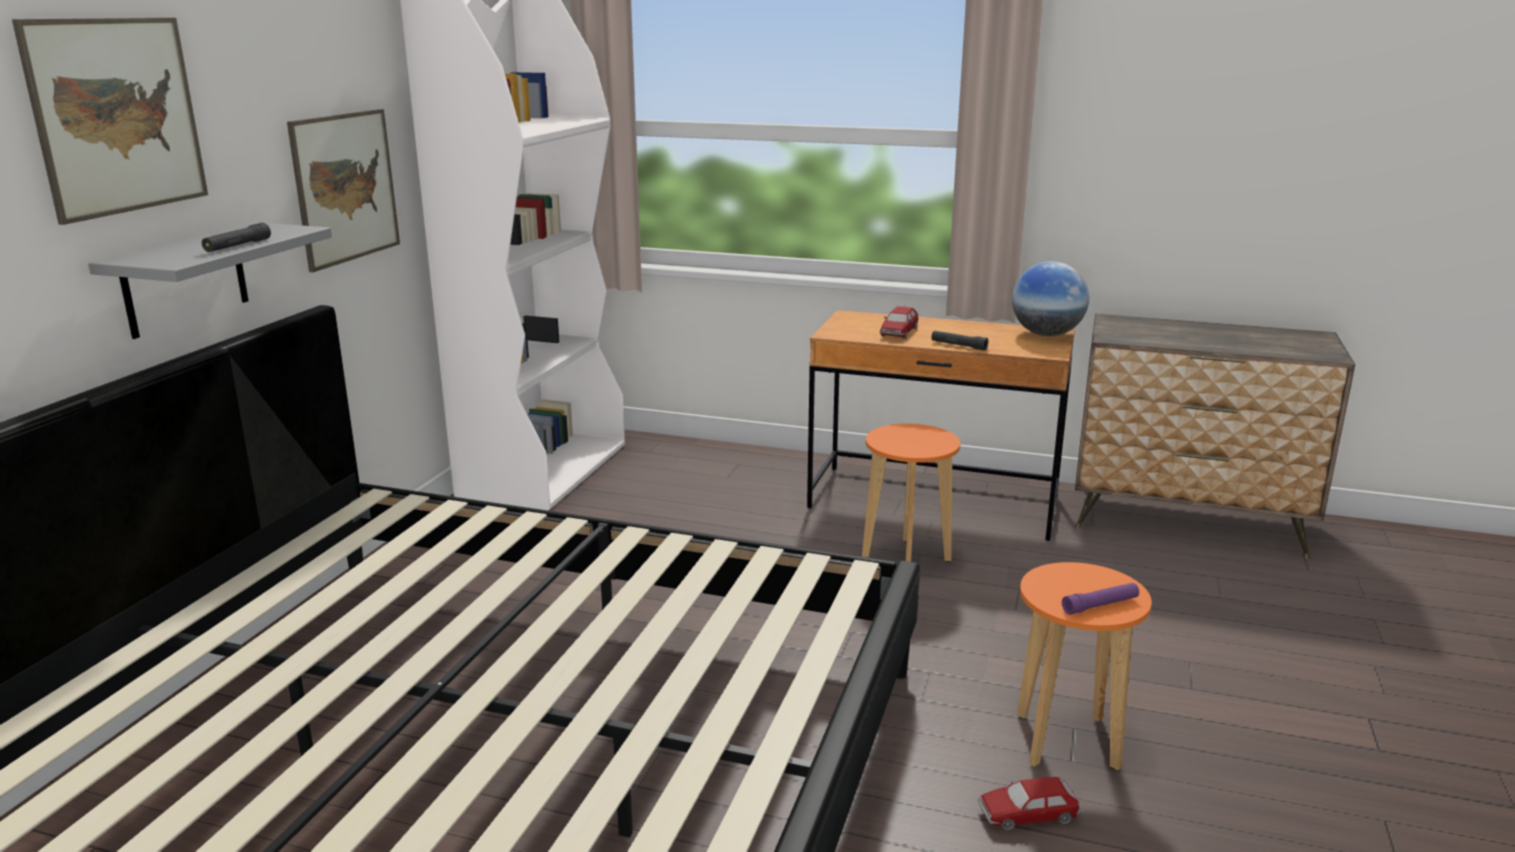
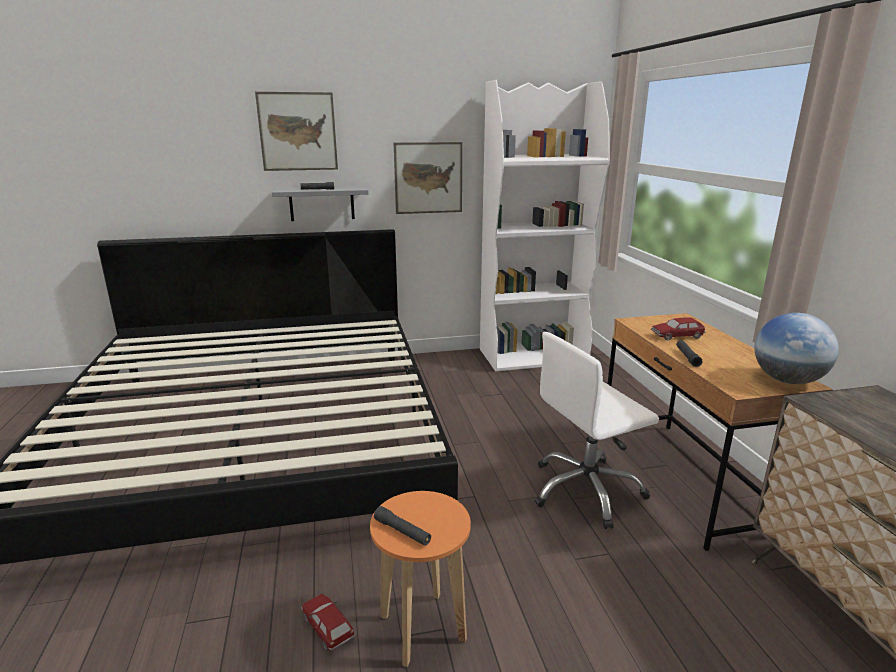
camera: 60 degrees right, 0 degrees up
(906, 559) = (586, 491): orange stool -> white office chair
(1100, 605) = (402, 532): purple flashlight -> black flashlight

